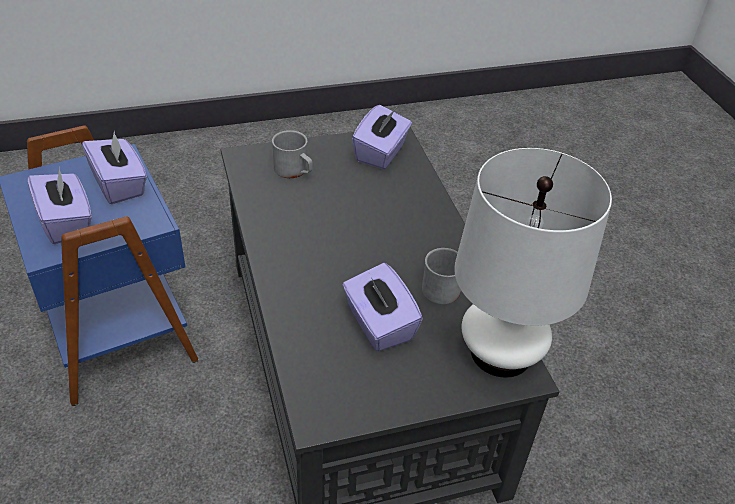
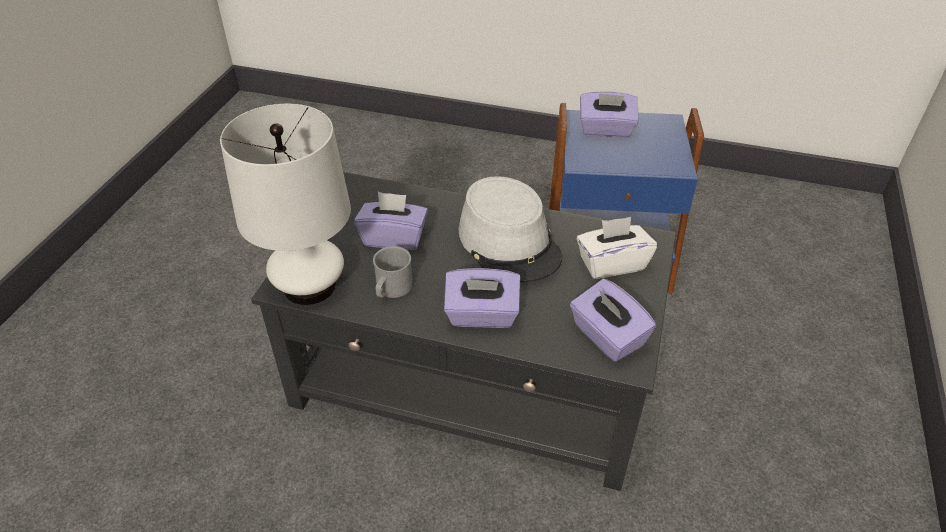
camera: 125 degrees right, 0 degrees up
(119, 185) = (638, 159): purple tissue box -> purple tissue box (482, 315)
(294, 171) = (611, 263): grey mug -> white tissue box
(316, 238) = (509, 243): none -> grey hat

